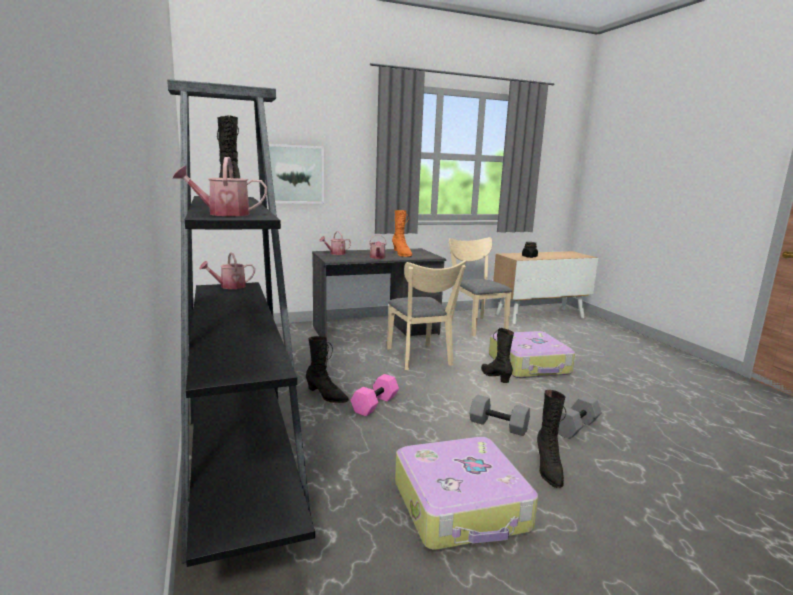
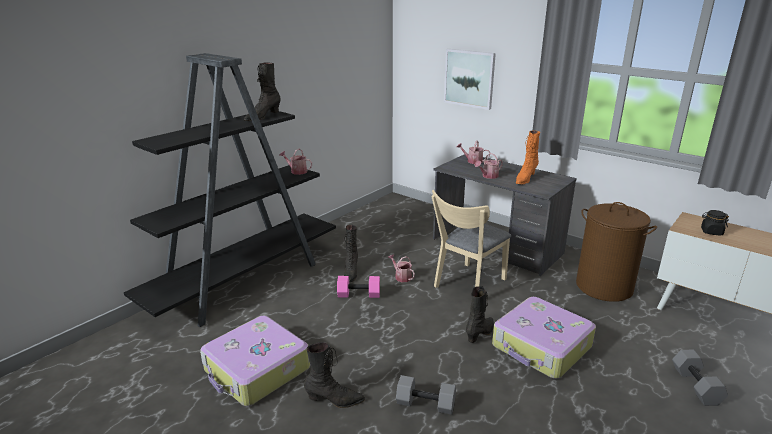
camera: 60 degrees right, 10 degrees up
(223, 214) = (166, 138): watering can -> watering can (401, 277)
(475, 325) = (604, 287): beige chair -> brown laundry basket
(499, 425) = (384, 359): grey dumbbell -> grey dumbbell (697, 386)
(548, 469) = (335, 400): black boot -> black boot turned 150 degrees counterclockwise

